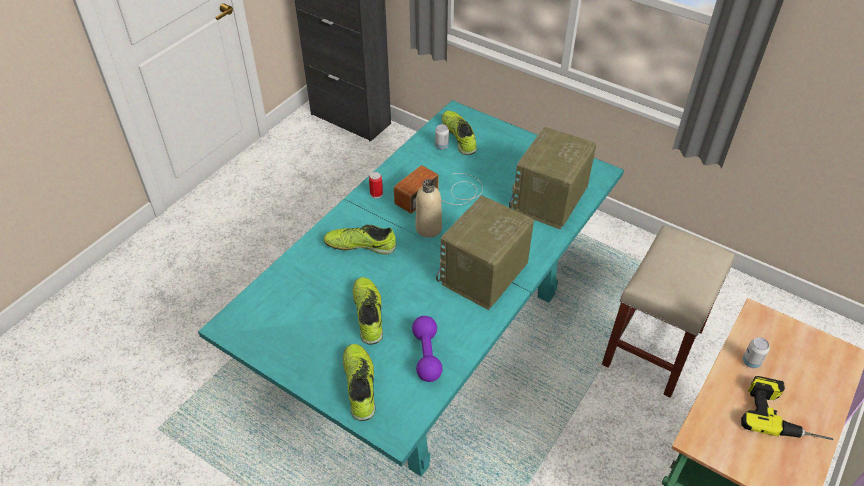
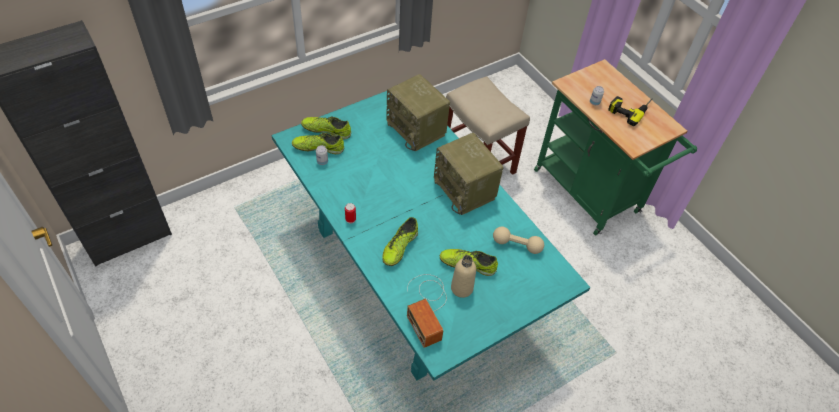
camera: 70 degrees left, 5 degrees up
(360, 385) = (526, 289): shoe -> shoe (326, 130)
(427, 355) = (517, 245): purple dumbbell -> beige dumbbell
(428, 228) = (405, 202): beige bottle -> beige bottle (462, 288)
(443, 194) = (375, 181): radio -> radio (427, 307)

